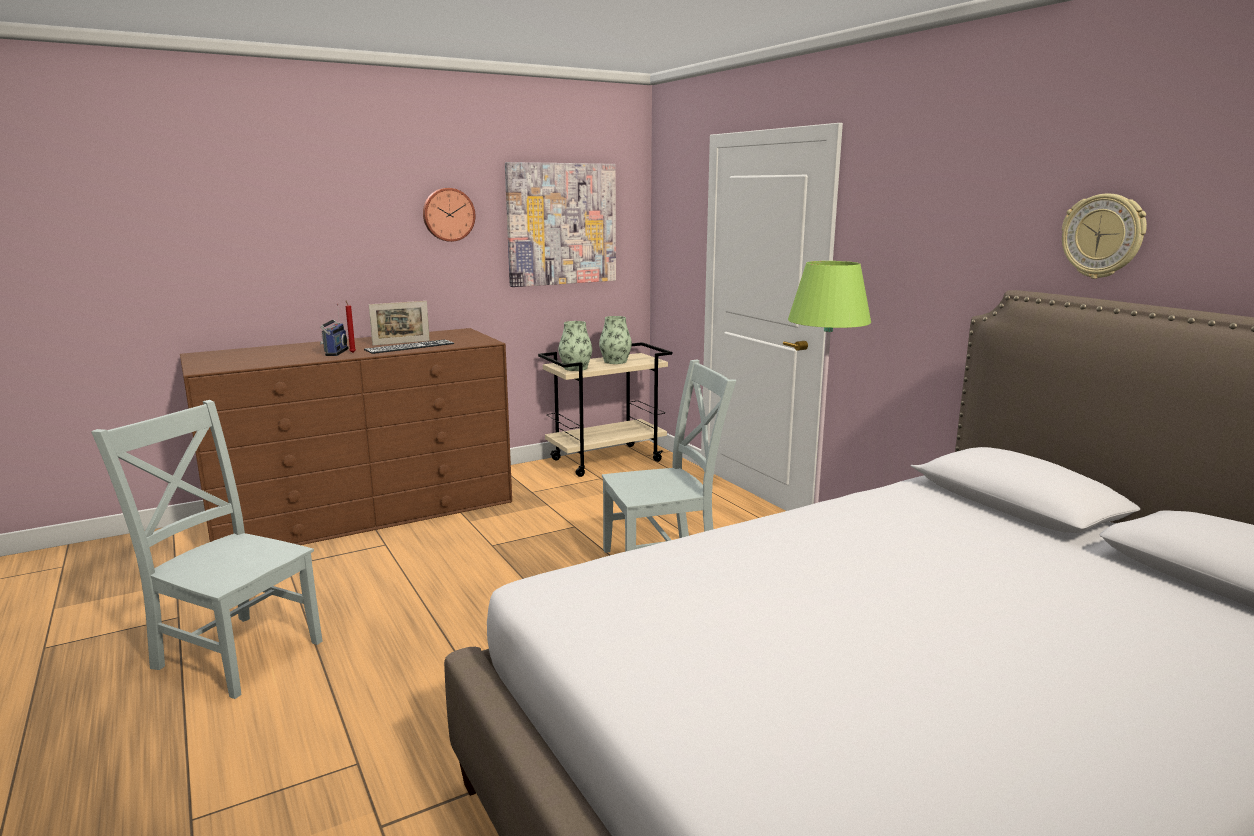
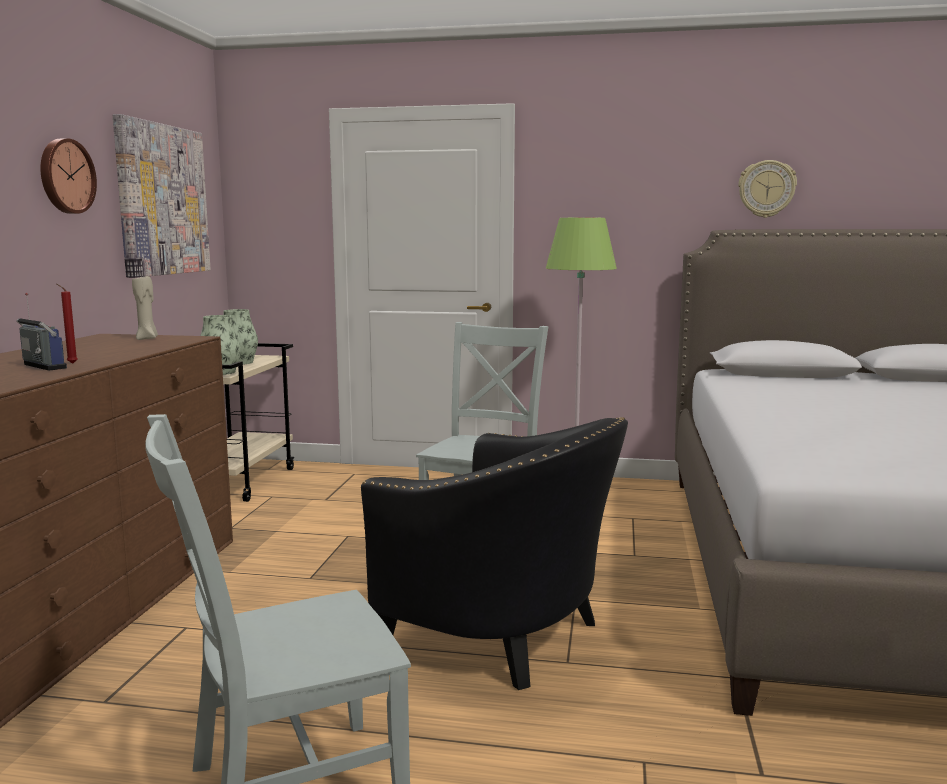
camera: 50 degrees left, 5 degrees down
(401, 343) = (88, 350): picture frame -> none
(409, 347) = (122, 351): keyboard -> none
(464, 338) = (147, 339): none -> beige candle
(487, 642) = (504, 636): none -> black armchair

